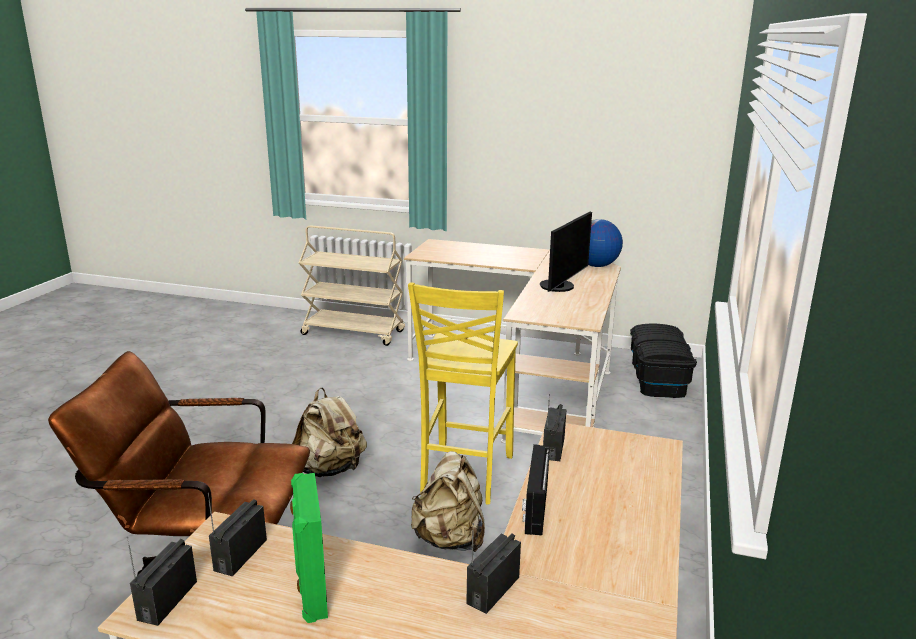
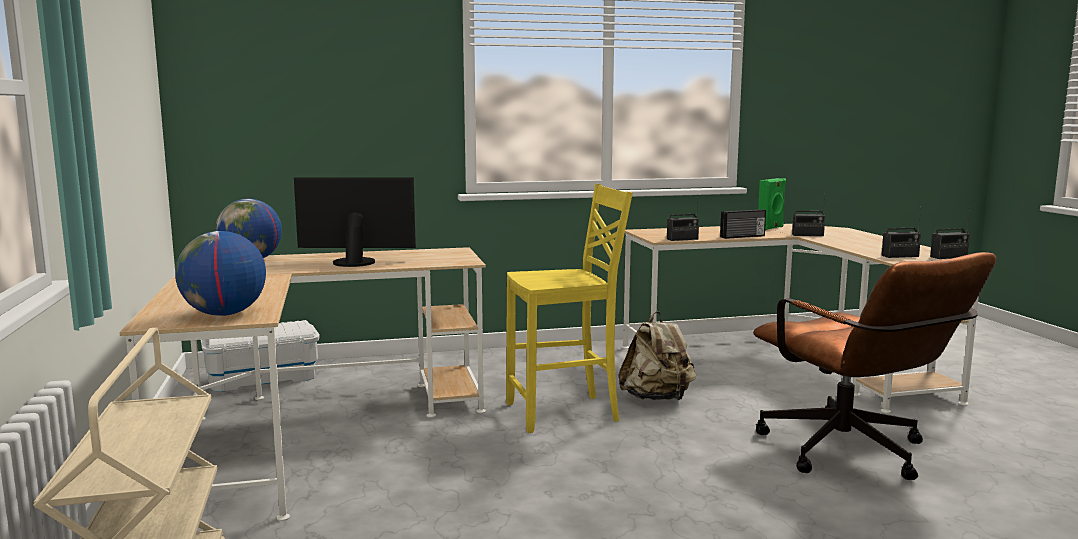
camera: 120 degrees left, 10 degrees down
(311, 592) = (880, 247): green speaker -> green speaker (771, 228)
(330, 469) = (645, 468): beige backpack -> none
(435, 251) = (224, 314): none -> globe
(657, 378) = (262, 378): black storage box -> white storage box

